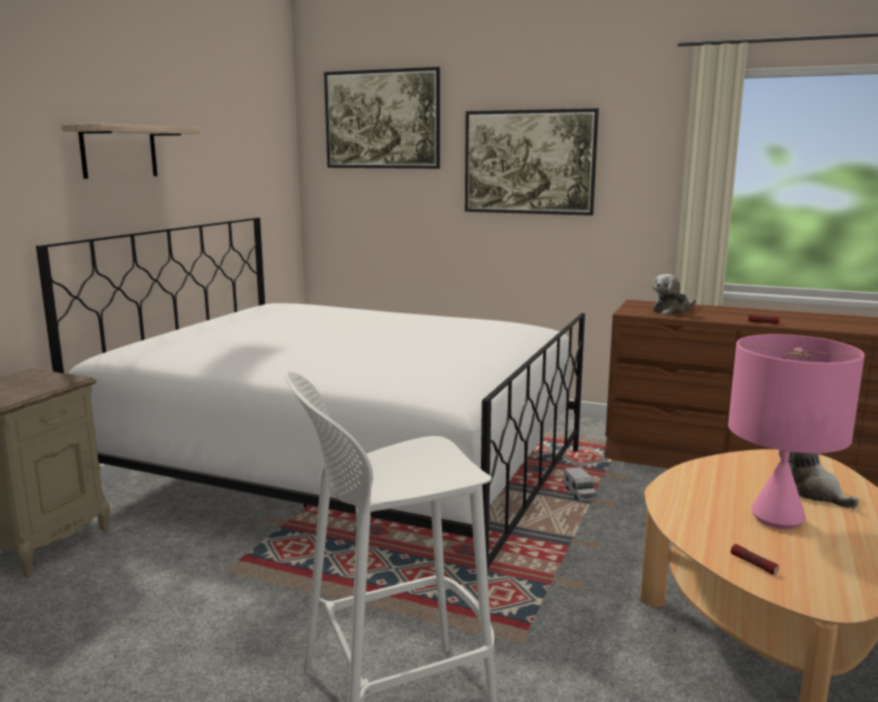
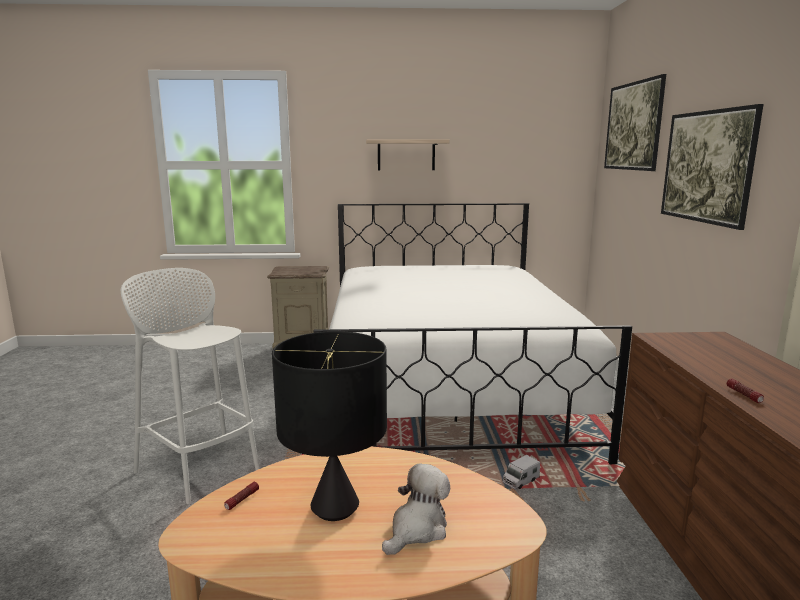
camera: 65 degrees right, 0 degrees up
(672, 310) = (708, 351): plush toy -> none
(777, 519) = (335, 509): pink table lamp -> black table lamp

